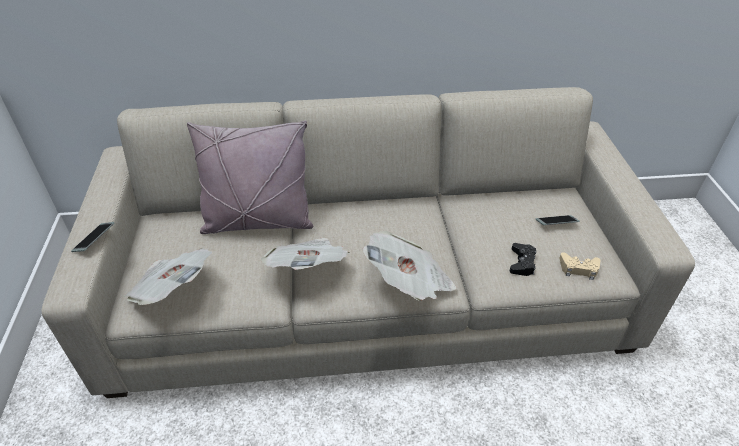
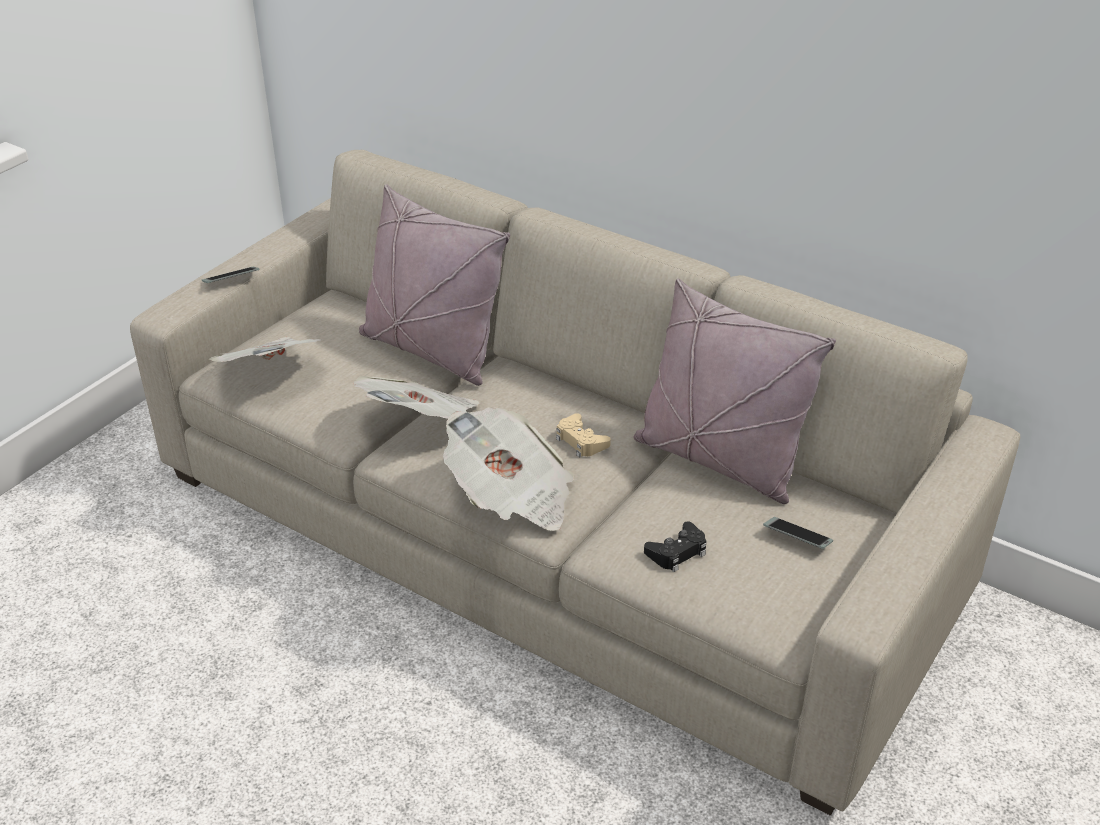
camera: 40 degrees right, 5 degrees down
(475, 204) = (718, 461): none -> purple pillow
(578, 269) = (744, 600): beige game controller -> beige game controller (581, 441)

